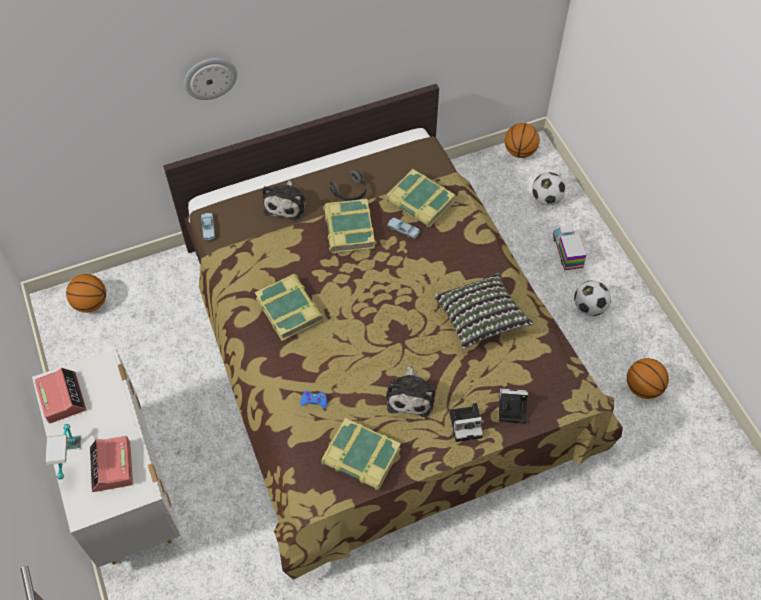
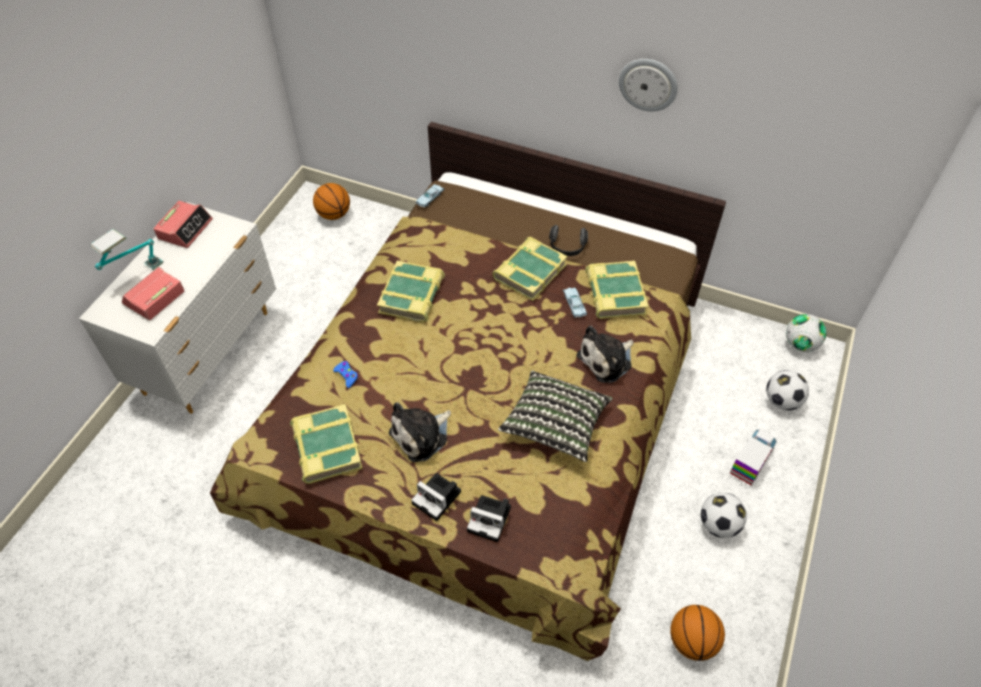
camera: 45 degrees right, 5 degrees down
(210, 77) = (492, 52): wall clock -> wall clock (648, 84)
(286, 204) = (507, 221): plush toy -> plush toy (607, 360)
(510, 408) = (491, 519): camera -> camera turned 150 degrees clockwise
(520, 152) = (800, 344): basketball -> football

